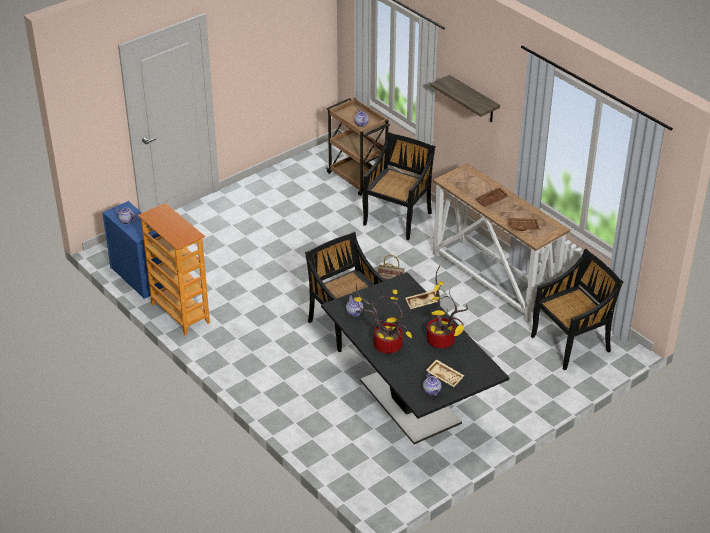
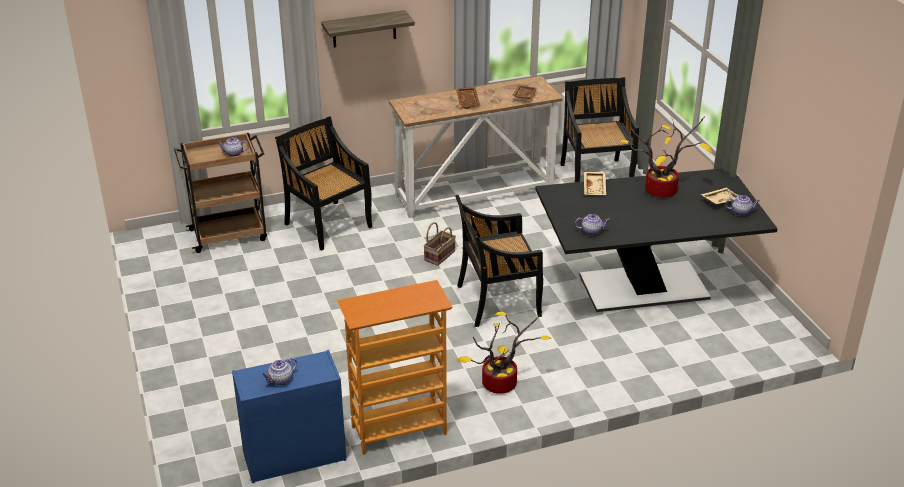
camera: 70 degrees left, 5 degrees down
(385, 345) = (656, 224): potted plant -> potted plant (498, 386)

